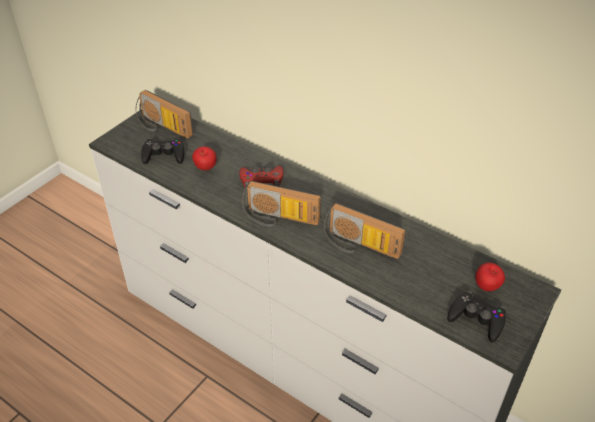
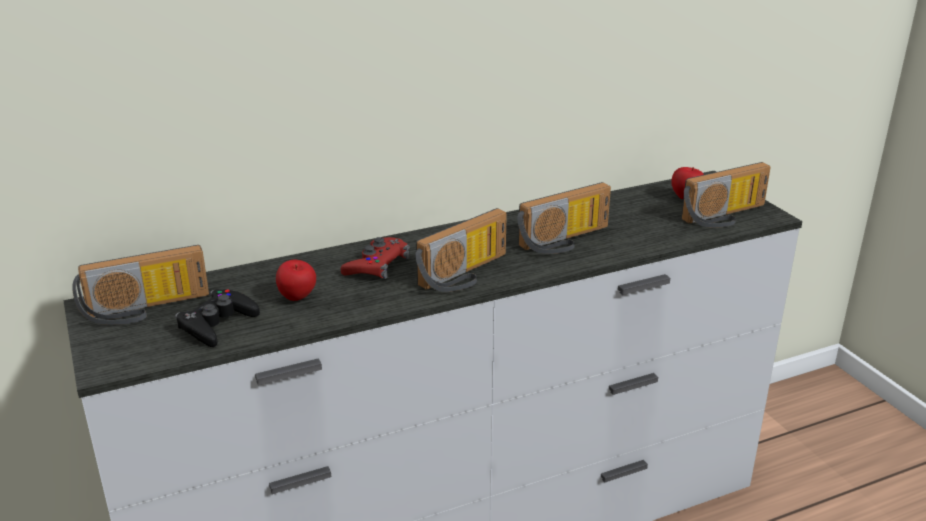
camera: 60 degrees left, 15 degrees down
(476, 319) = (726, 216): black game controller -> radio

